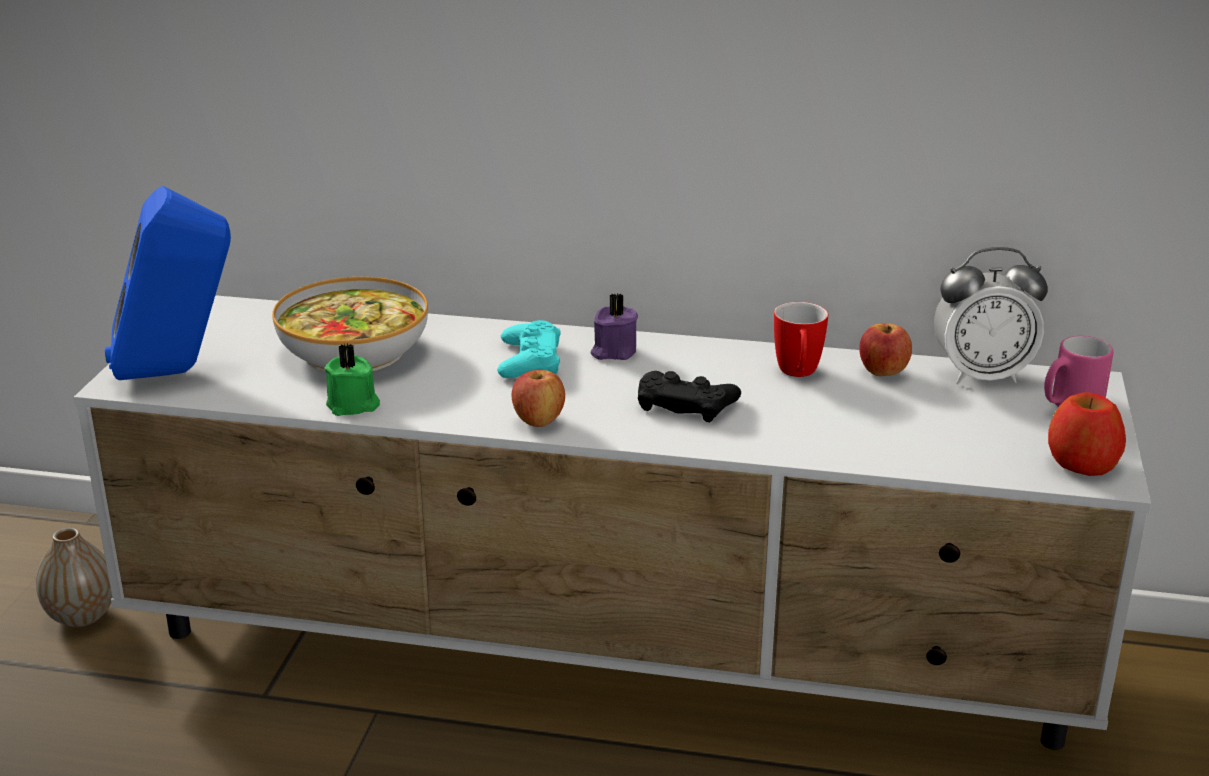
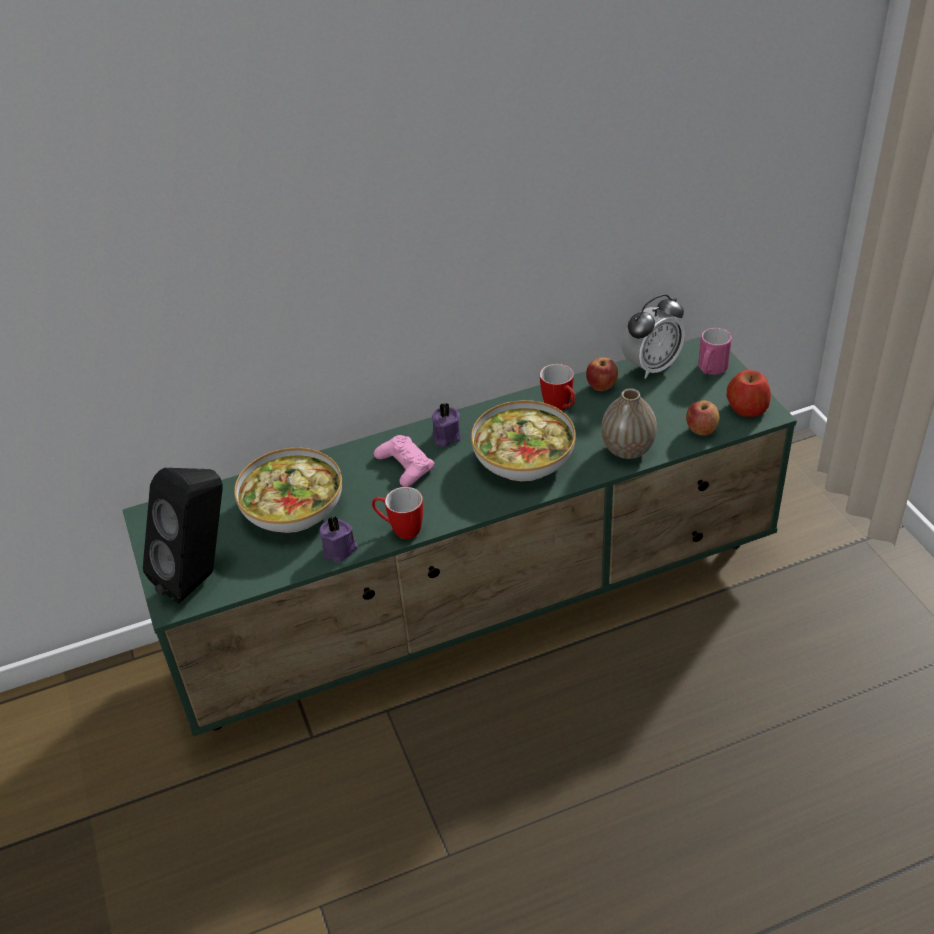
camera: 30 degrees left, 15 degrees up
(82, 616) = (139, 747): vase -> vase (627, 450)
(179, 372) = (200, 576): blue speaker -> black speaker
(353, 405) = (340, 550): green candle -> purple candle
(445, 413) = (400, 529): none -> mug
(529, 360) = (405, 465): turquoise game controller -> pink game controller
(538, 421) = (458, 510): apple -> apple (701, 430)
(610, 653) = (480, 605): white tv stand -> green tv stand
(685, 403) = (523, 458): black game controller -> bowl

